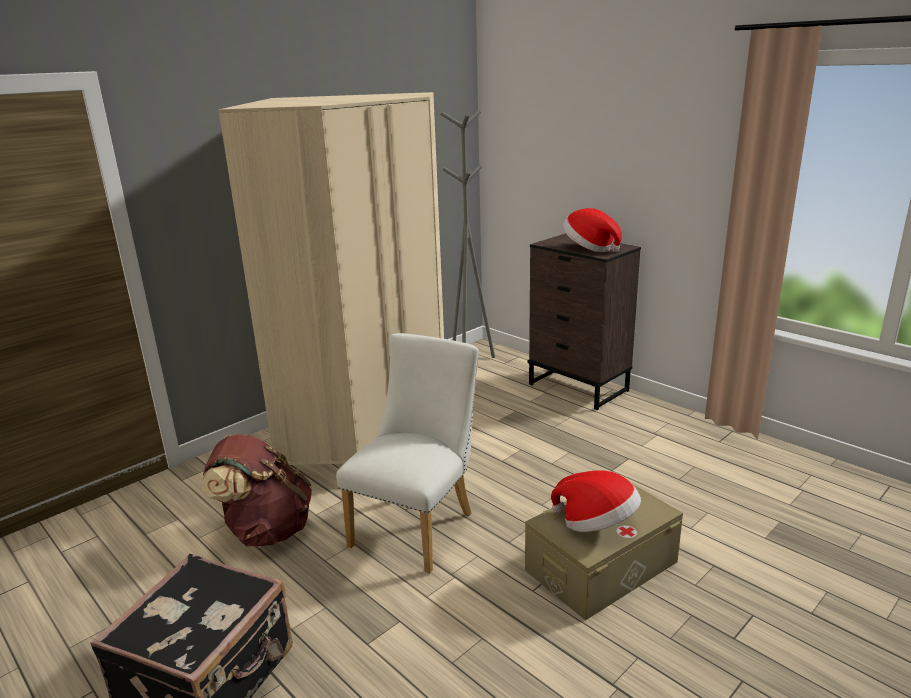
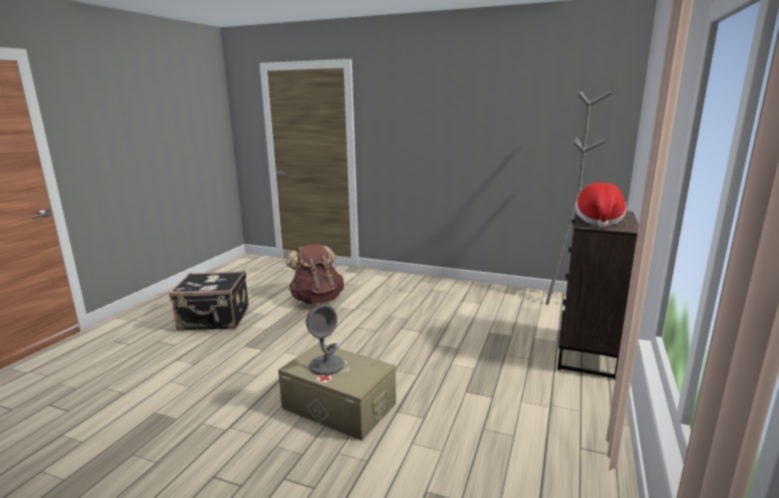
camera: 65 degrees right, 5 degrees down
(364, 440) = (418, 298): beige wardrobe -> none
(418, 525) = (345, 335): white chair -> none
(596, 524) = (327, 365): hat -> grey table lamp

